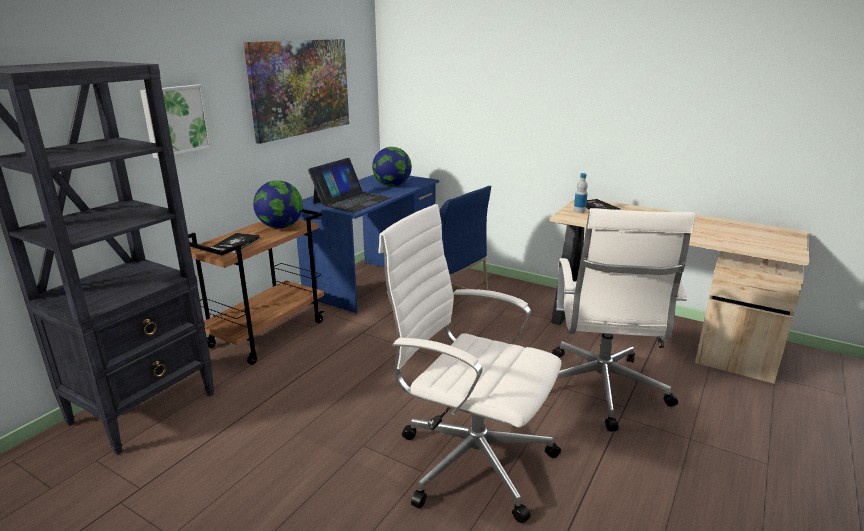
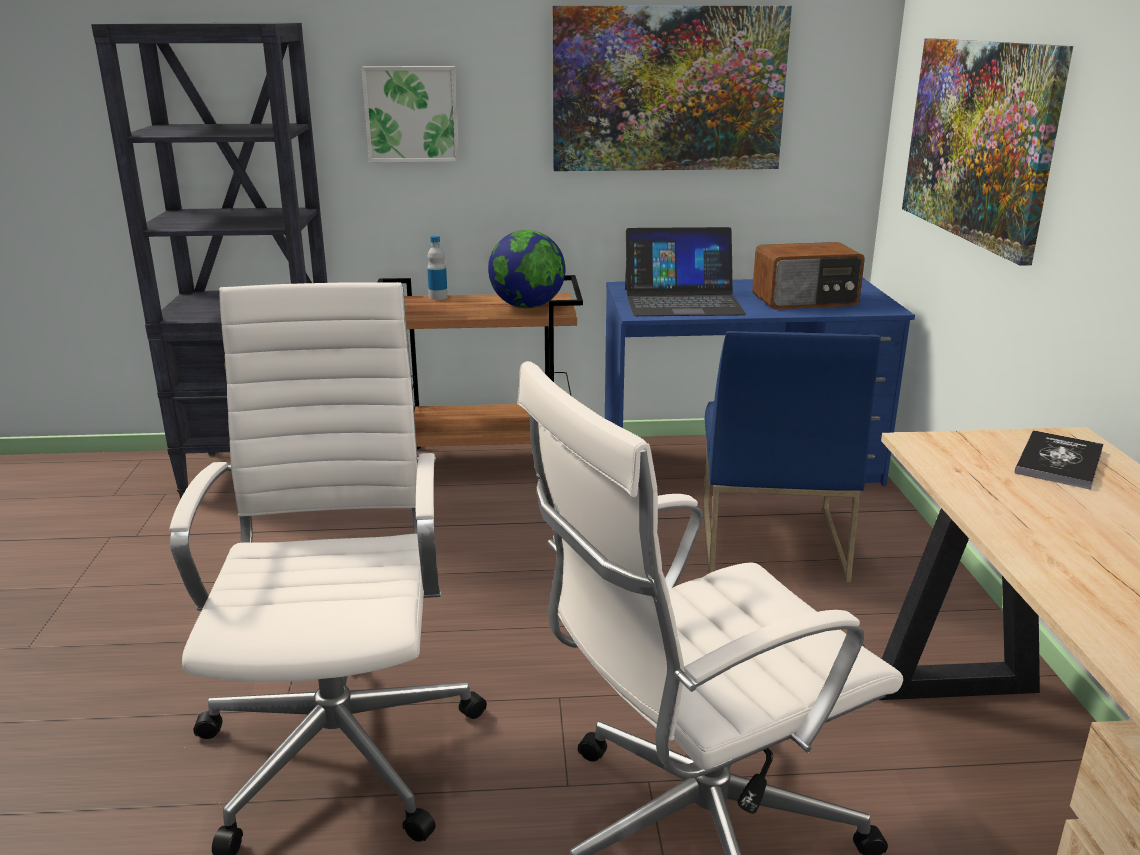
camera: 55 degrees right, 0 degrees up
(236, 244) = (437, 307): book -> none
(392, 185) = (805, 300): globe -> radio
(464, 98) = (978, 141): none -> picture
(579, 211) = (985, 449): bottle -> bottle (438, 297)

